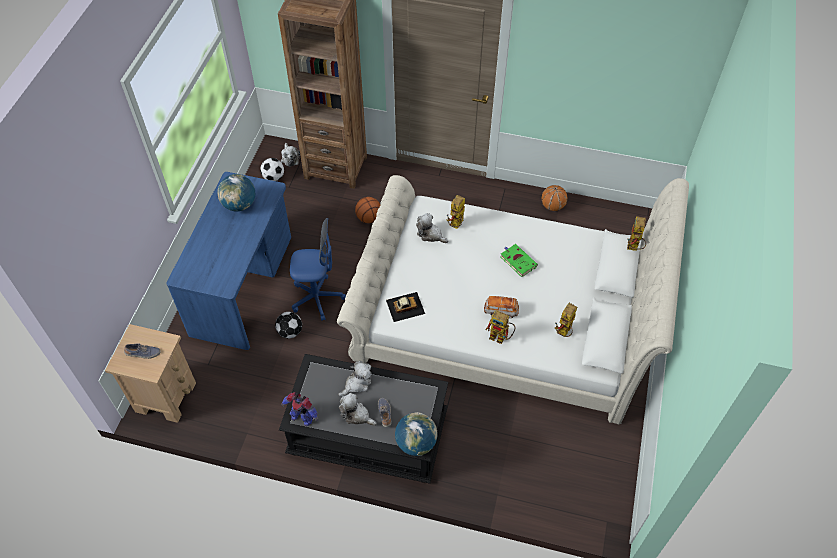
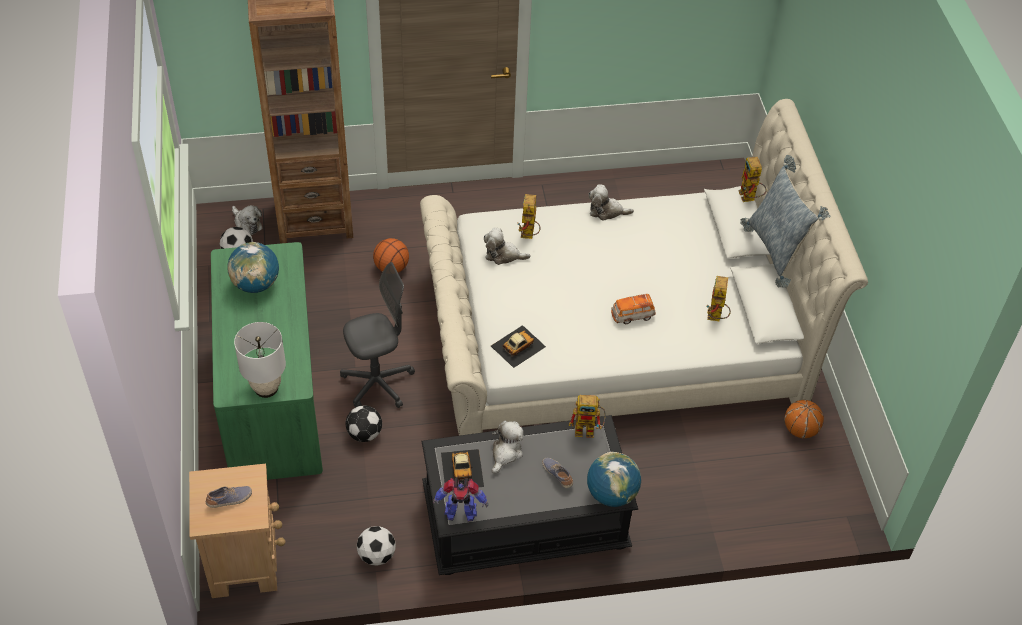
camera: 25 degrees left, 5 degrees down
(206, 282) = (266, 388): none -> white table lamp
(243, 286) = (272, 398): blue desk -> green desk
(253, 422) = (377, 555): none -> football
(317, 298) = (378, 383): blue office chair -> grey office chair
(321, 385) = (462, 469): none -> toy car
(356, 415) = (524, 488): plush toy -> plush toy (606, 211)
(501, 337) = (648, 345): toy robot -> toy robot (589, 430)
(517, 261) = (621, 254): green book -> none
(552, 206) = (609, 189): basketball -> basketball (800, 430)
(632, 299) = (776, 254): none -> pillow

